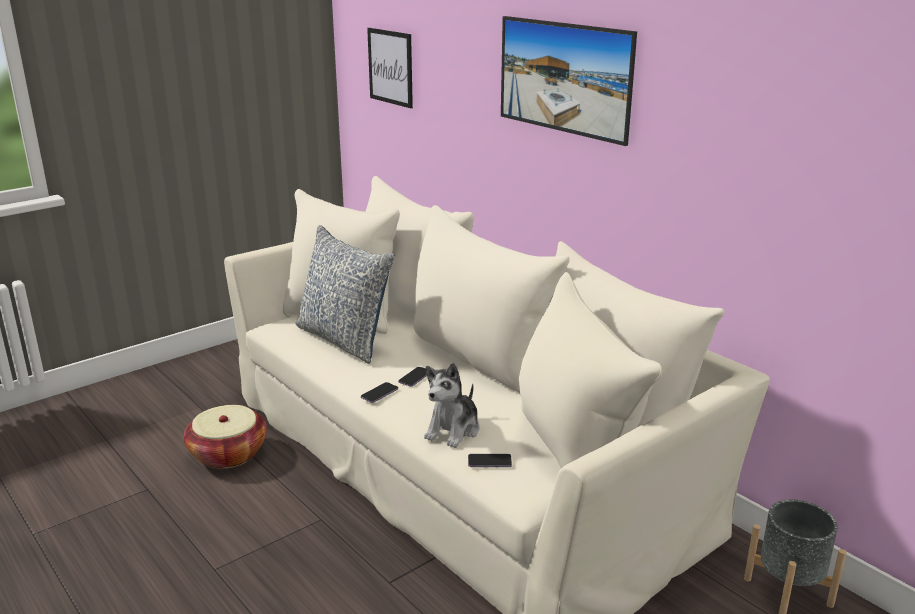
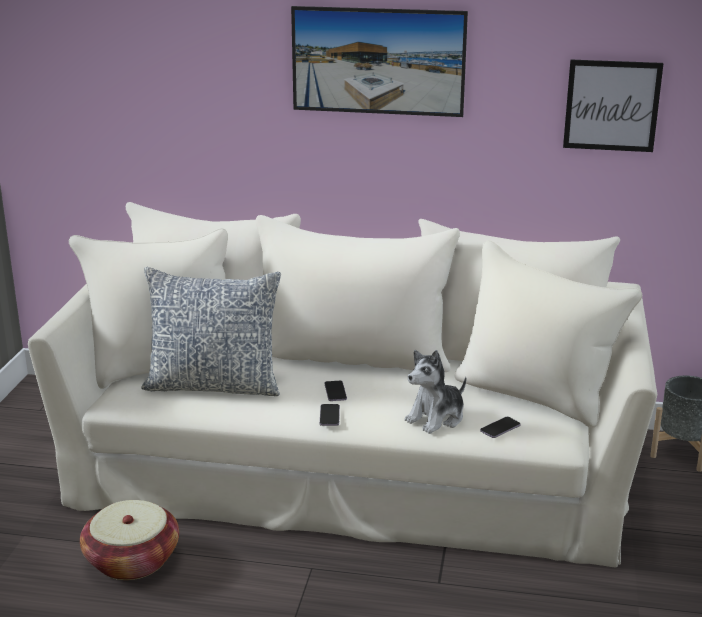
camera: 40 degrees left, 0 degrees up
(390, 67) = (101, 74): picture -> picture (612, 105)
(453, 430) = (436, 418): plush toy -> plush toy turned 60 degrees clockwise

